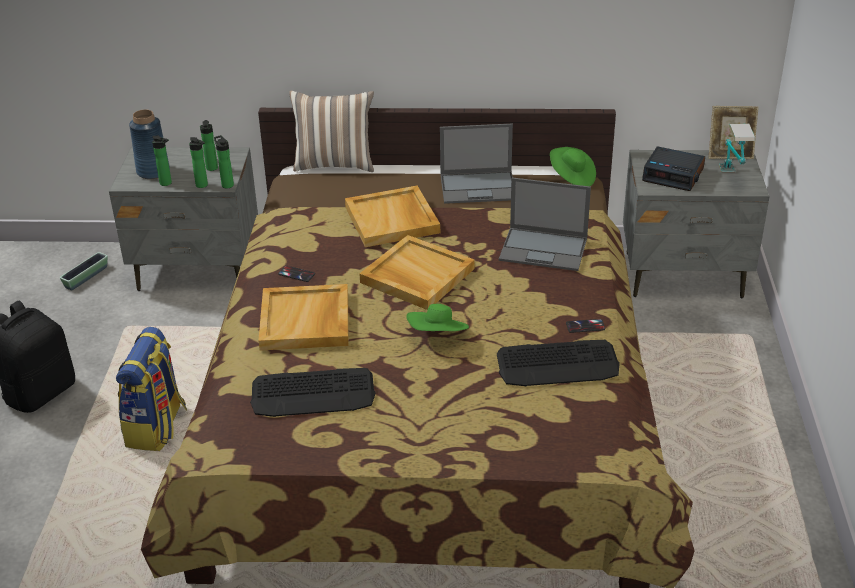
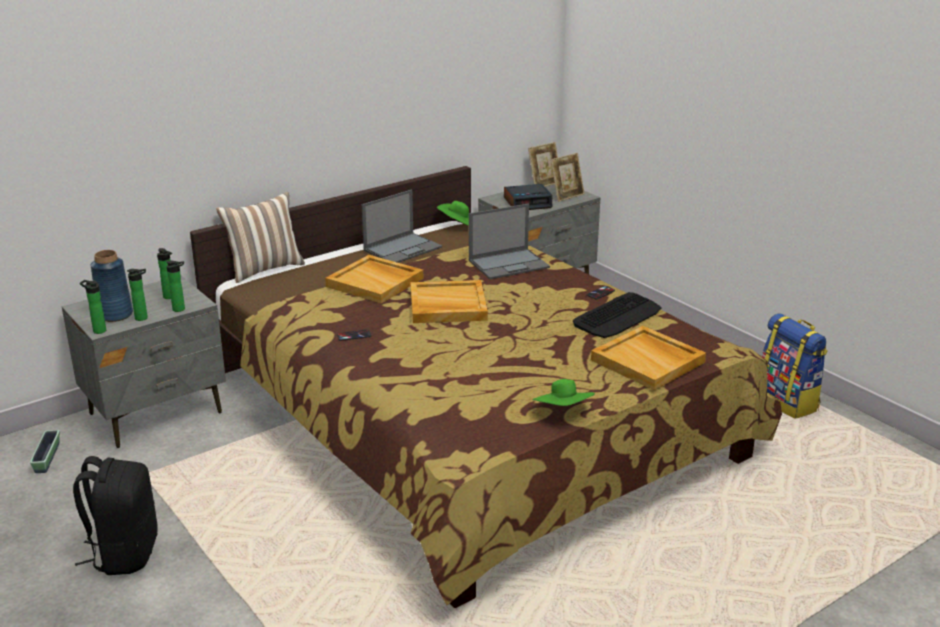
camera: 40 degrees left, 10 degrees down
(157, 427) = (277, 527): backpack -> backpack (787, 402)
(227, 184) = (201, 302): bottle -> bottle (98, 330)
(306, 321) = (410, 358): beige tray -> beige tray (649, 361)
(313, 394) = (487, 393): keyboard -> none
(438, 335) = (518, 330): green hat -> green hat (563, 412)
(731, 181) = (567, 196): table lamp -> picture frame

